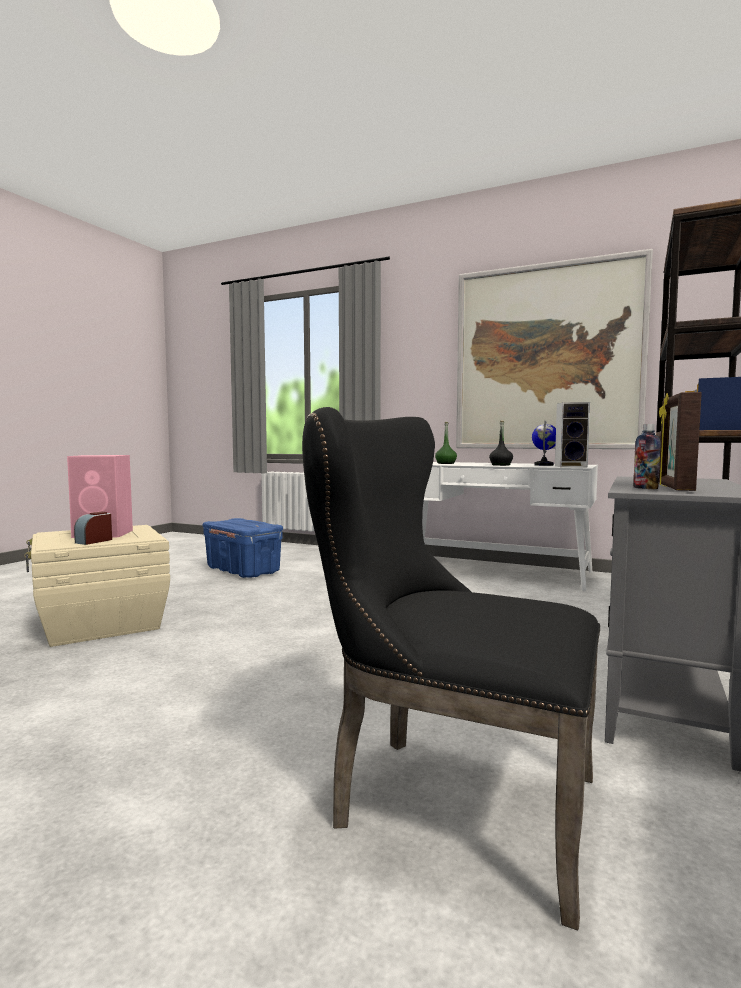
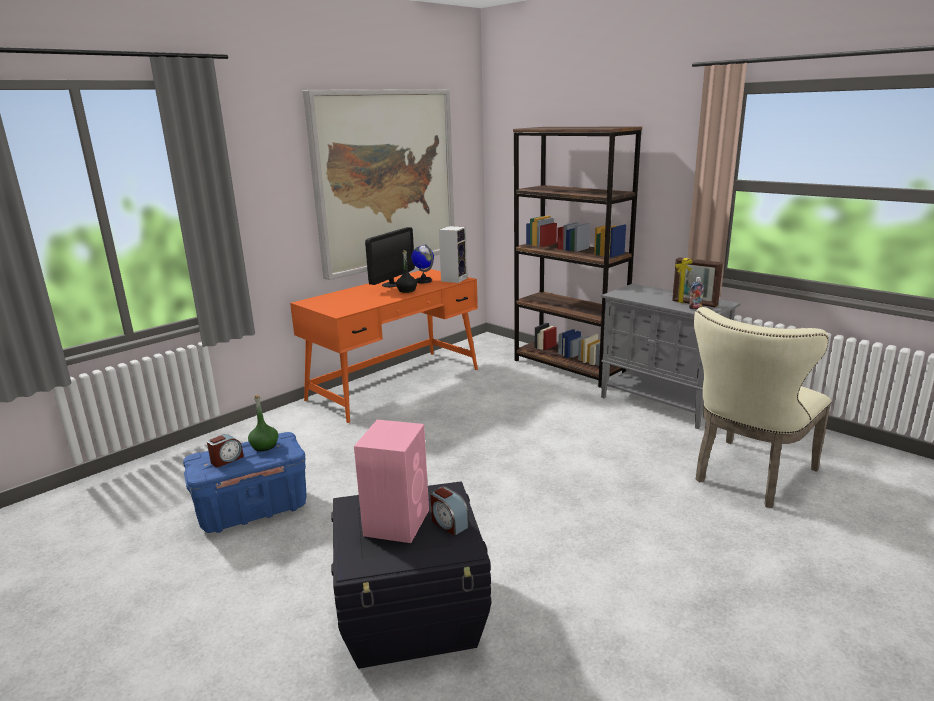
camera: 70 degrees left, 15 degrees up
(101, 624) = (413, 615): beige storage box -> black storage box
(232, 521) = (226, 460): none -> alarm clock
(446, 463) = (354, 300): green bottle -> green bottle (264, 446)
(448, 802) = (749, 476): black chair -> beige chair
(492, 571) = (395, 384): white desk -> orange desk
(513, 464) = (391, 284): none -> monitor

